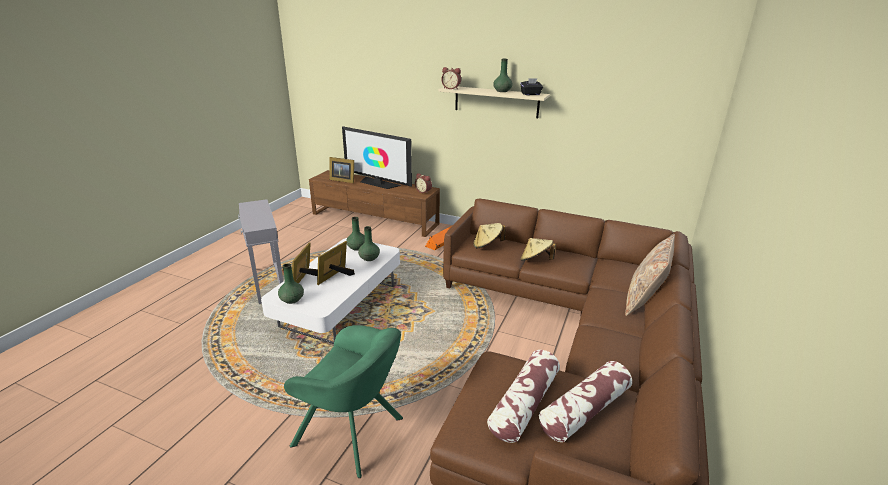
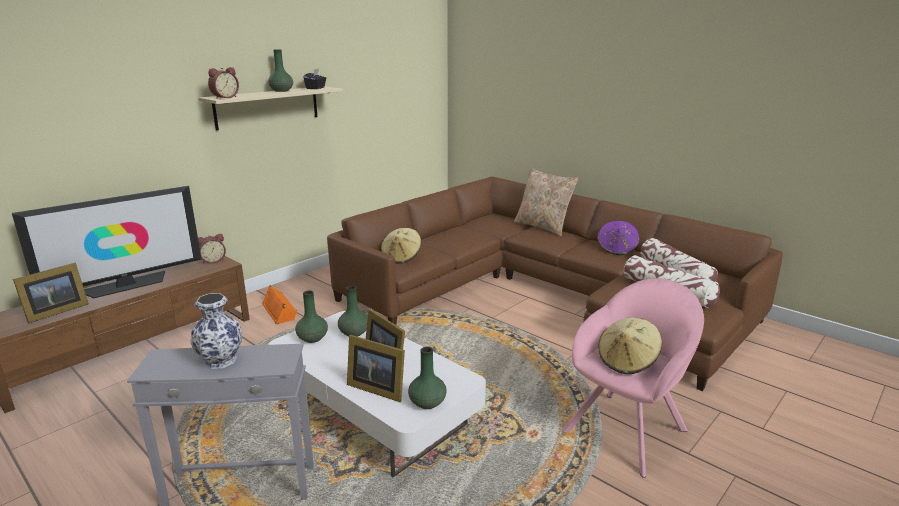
camera: 70 degrees left, 5 degrees down
(255, 214) = (220, 361): none -> vase
(353, 433) = (628, 428): green armchair -> pink armchair
(536, 260) = (450, 245): beige hat -> beige hat (627, 361)
(623, 358) = (617, 249): none -> purple hat

